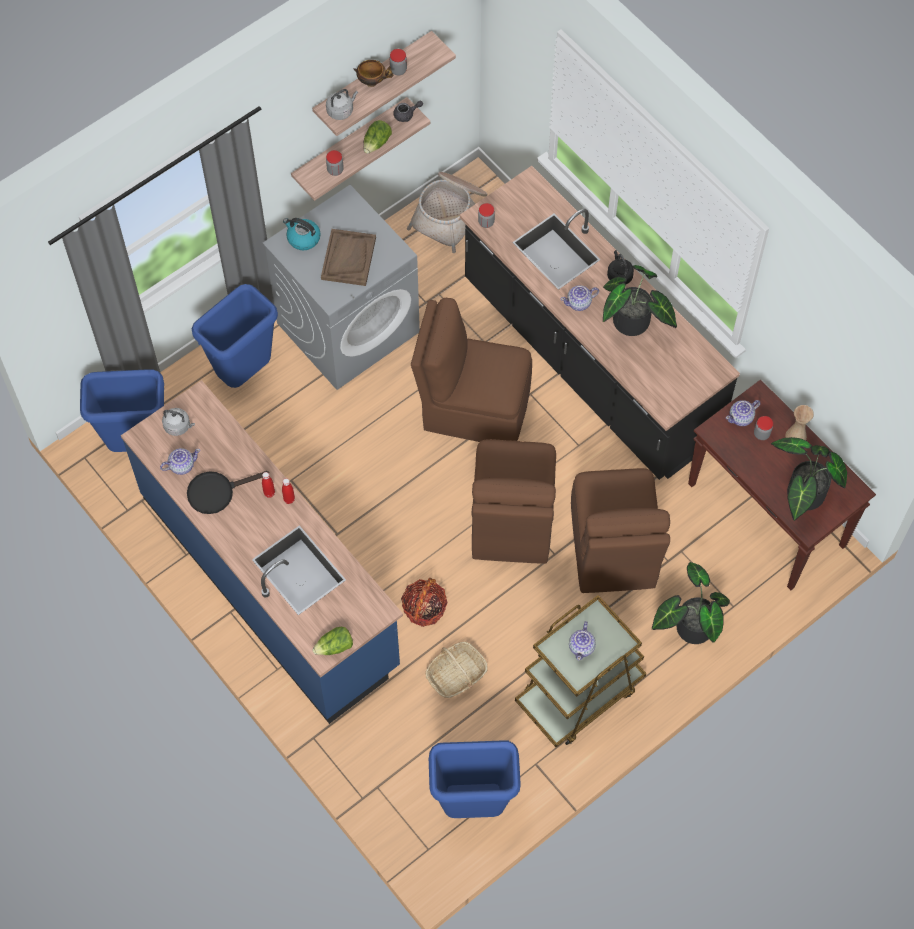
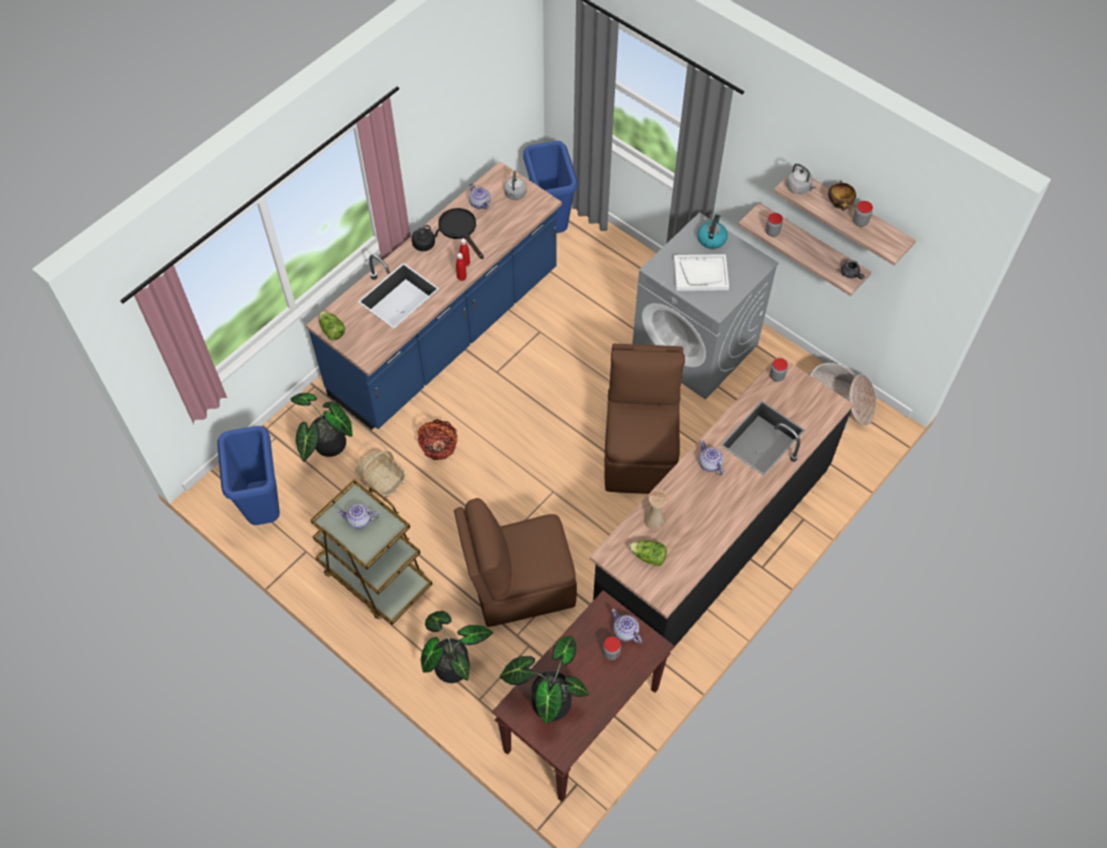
camera: 80 degrees right, 5 degrees down
(244, 372) = (633, 282): blue trash can -> none
(348, 258) = (701, 274): brown tray -> white tray
(377, 143) = (811, 257): lettuce -> lettuce (648, 557)
(511, 521) = (533, 499): brown chair -> none
(619, 275) = (751, 494): black kettle -> black kettle (425, 244)
(633, 324) = (698, 513): potted plant -> potted plant (326, 445)
(796, 436) = (615, 686): beige vase -> beige vase (654, 520)

